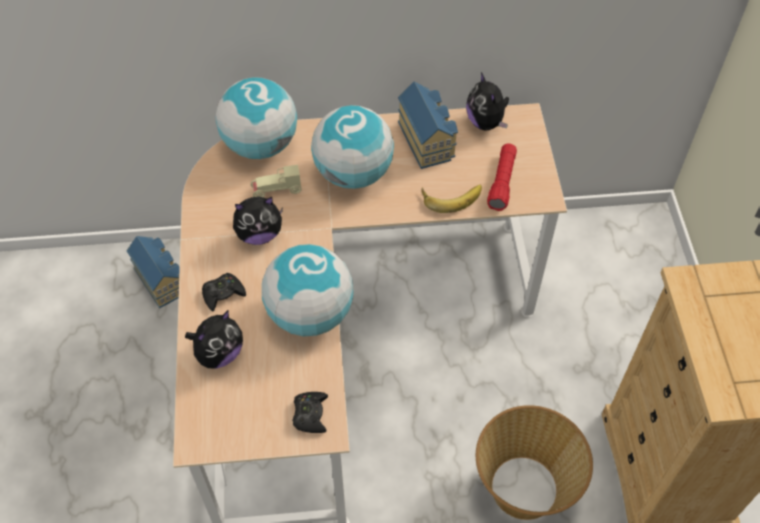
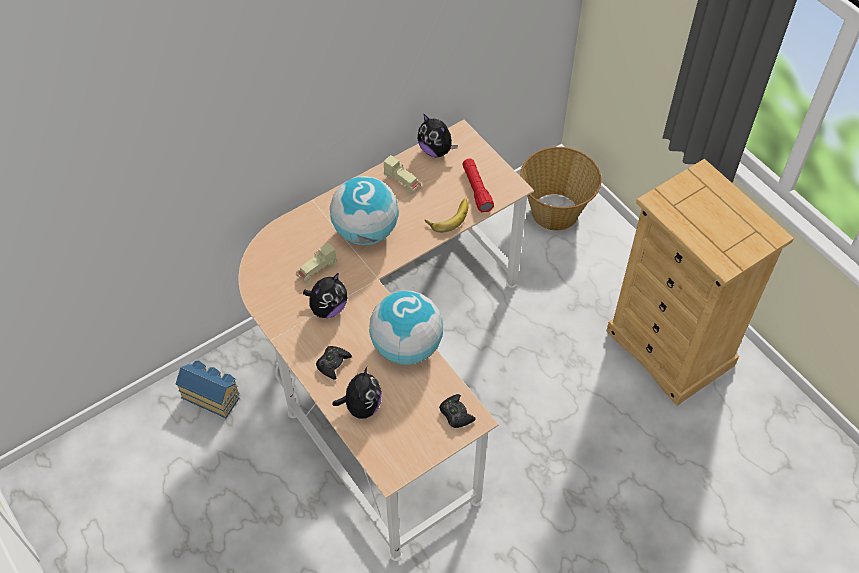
camera: 30 degrees left, 0 degrees up
(260, 145) = (279, 242): globe -> none
(427, 139) = (402, 181): toy house -> beige toy car
(523, 489) = (586, 409): basket -> basket (555, 212)

